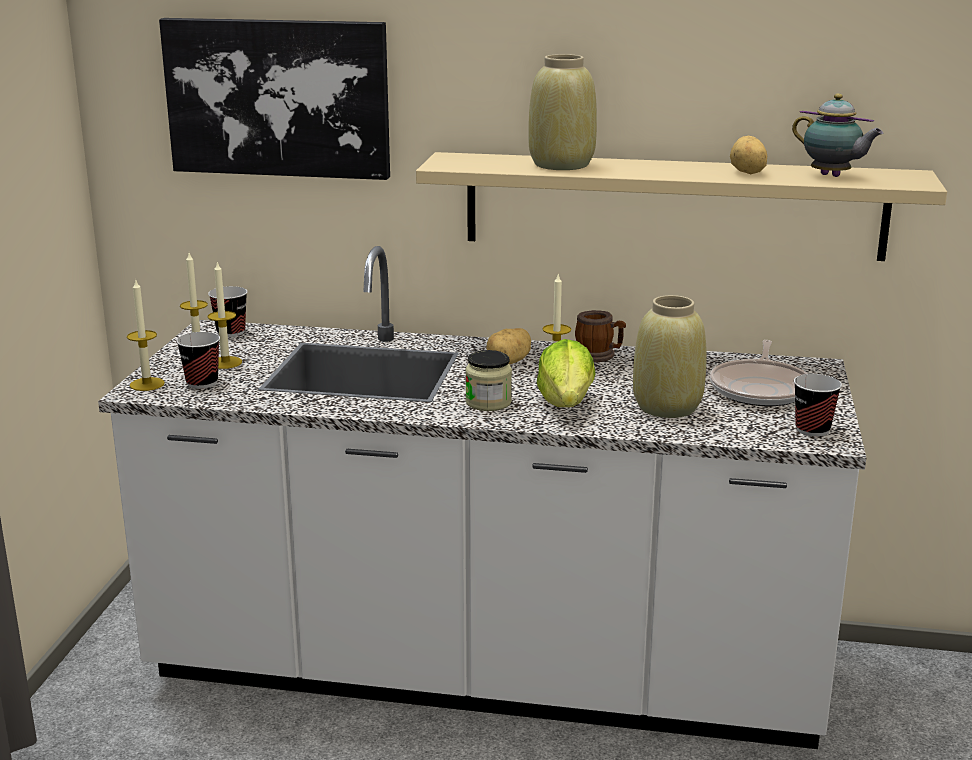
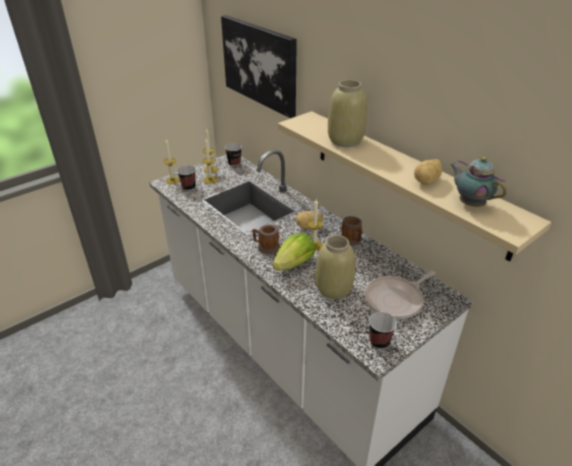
camera: 40 degrees right, 15 degrees up
(488, 402) = (266, 247): jar -> mug
(832, 176) = (470, 203): teapot -> teapot turned 150 degrees clockwise

